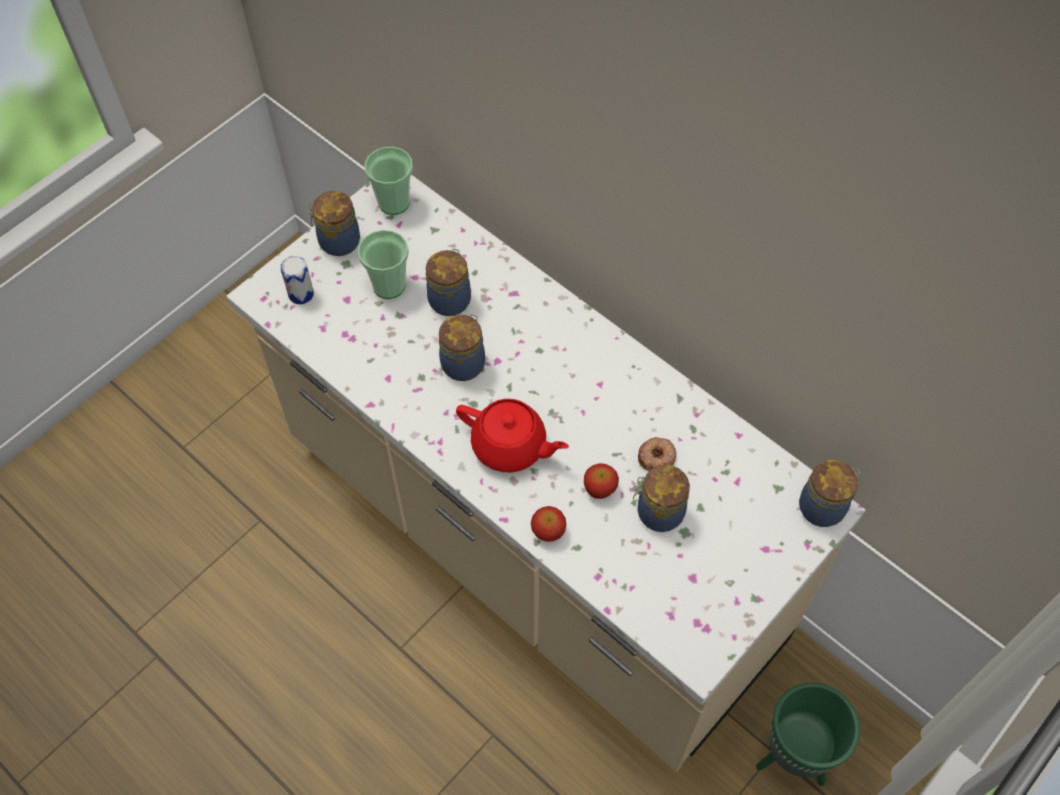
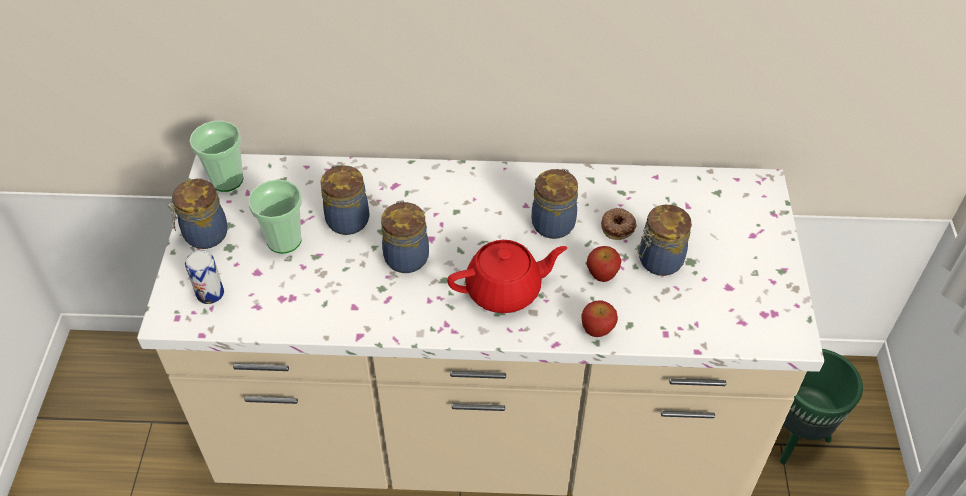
camera: 40 degrees left, 10 degrees down
(823, 507) = (757, 184): jar -> jar (554, 223)

